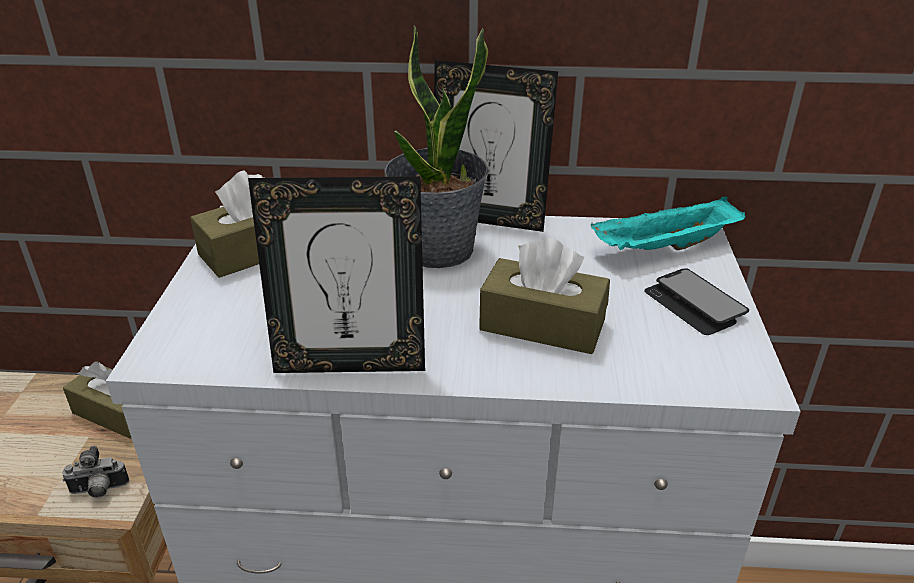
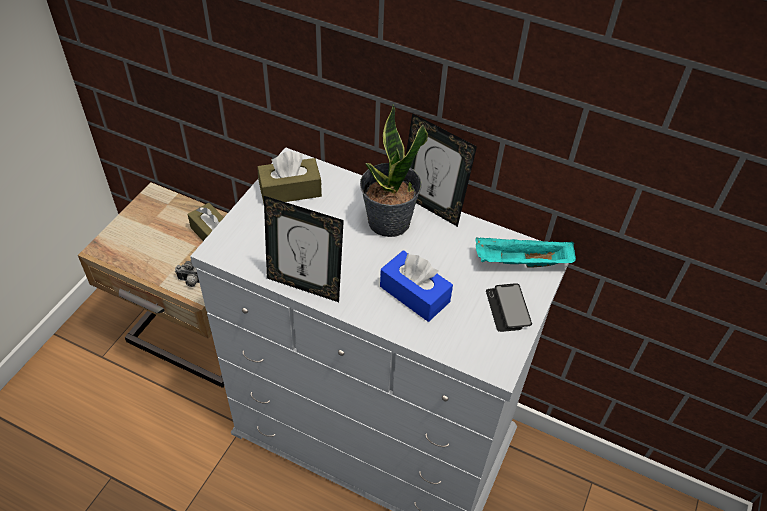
camera: 20 degrees right, 15 degrees up
(542, 325) = (414, 294): brown tissue box -> blue tissue box

